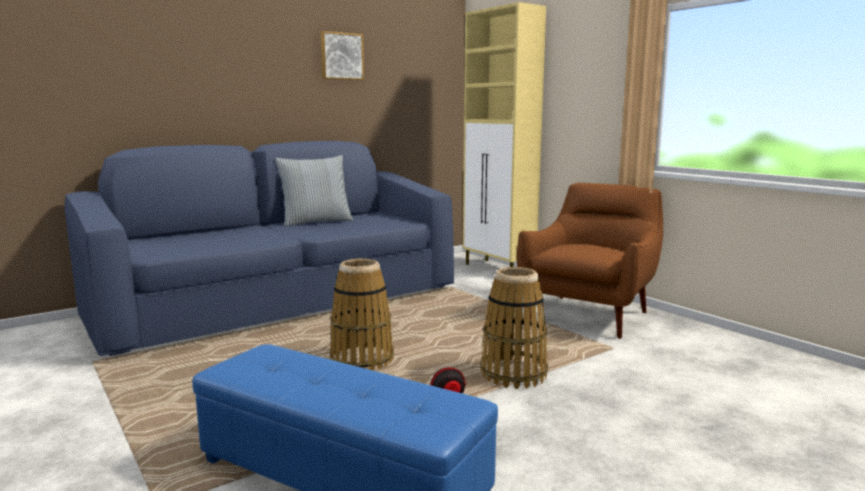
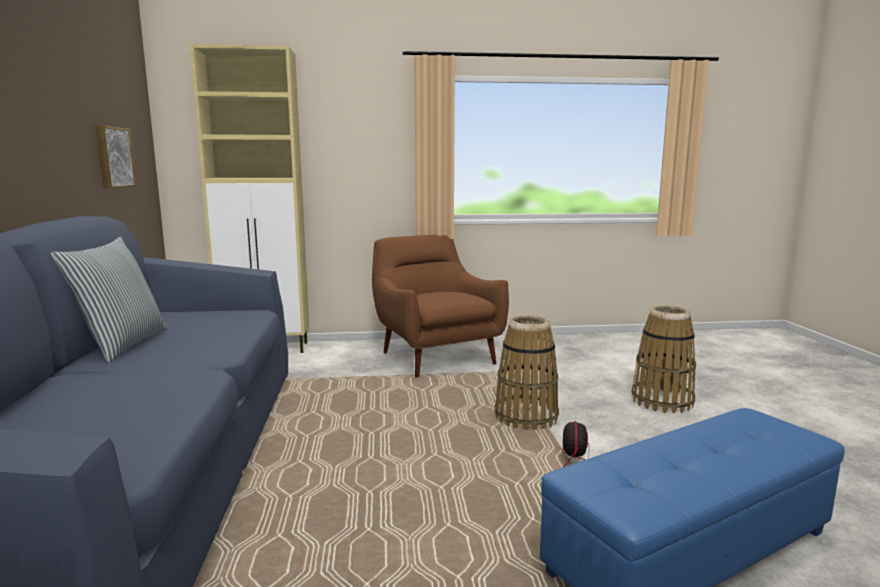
camera: 60 degrees left, 0 degrees up
(341, 56) = (53, 81): picture -> picture (113, 157)
(361, 360) = (420, 476): basket -> basket (662, 401)

